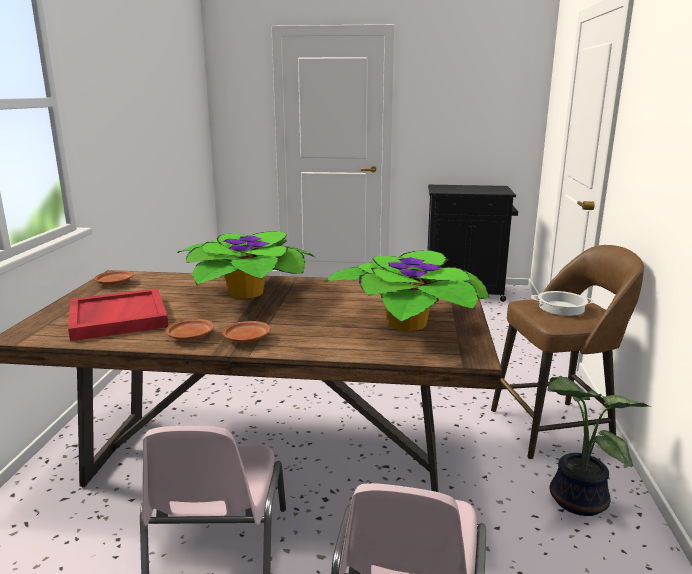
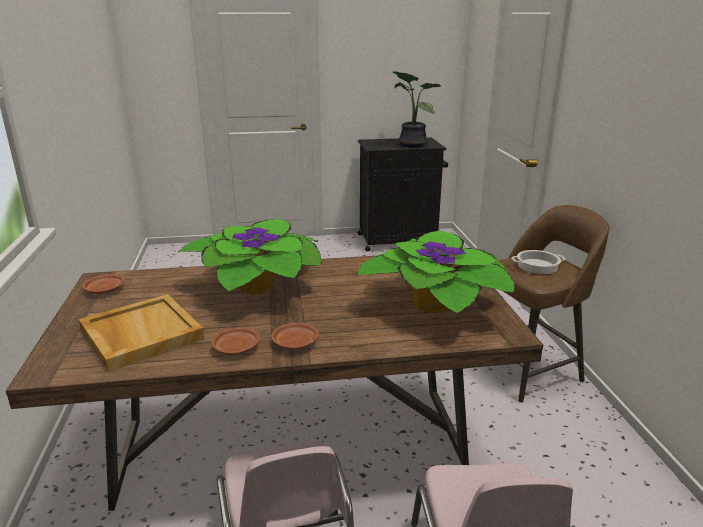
camera: 15 degrees left, 5 degrees up
(117, 318) = (140, 334): red tray -> beige tray
(574, 499) = (569, 434): potted plant -> potted plant (410, 145)

